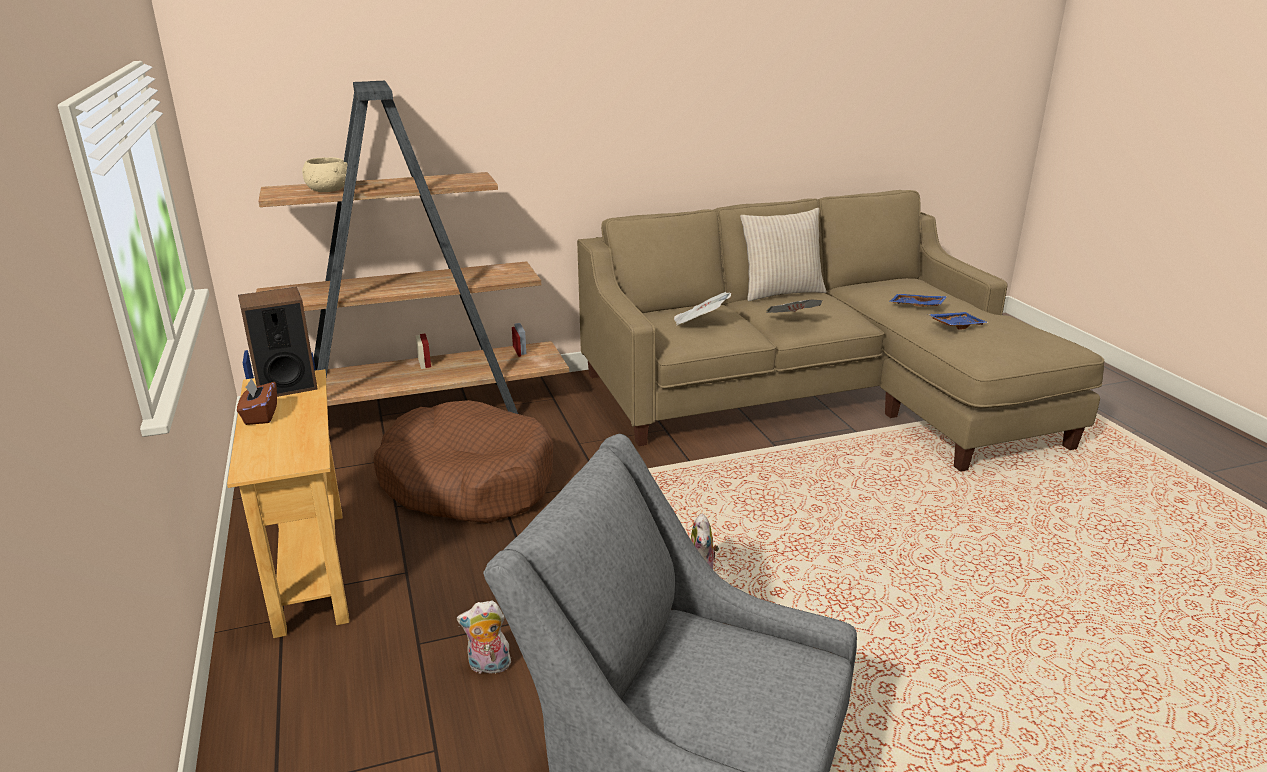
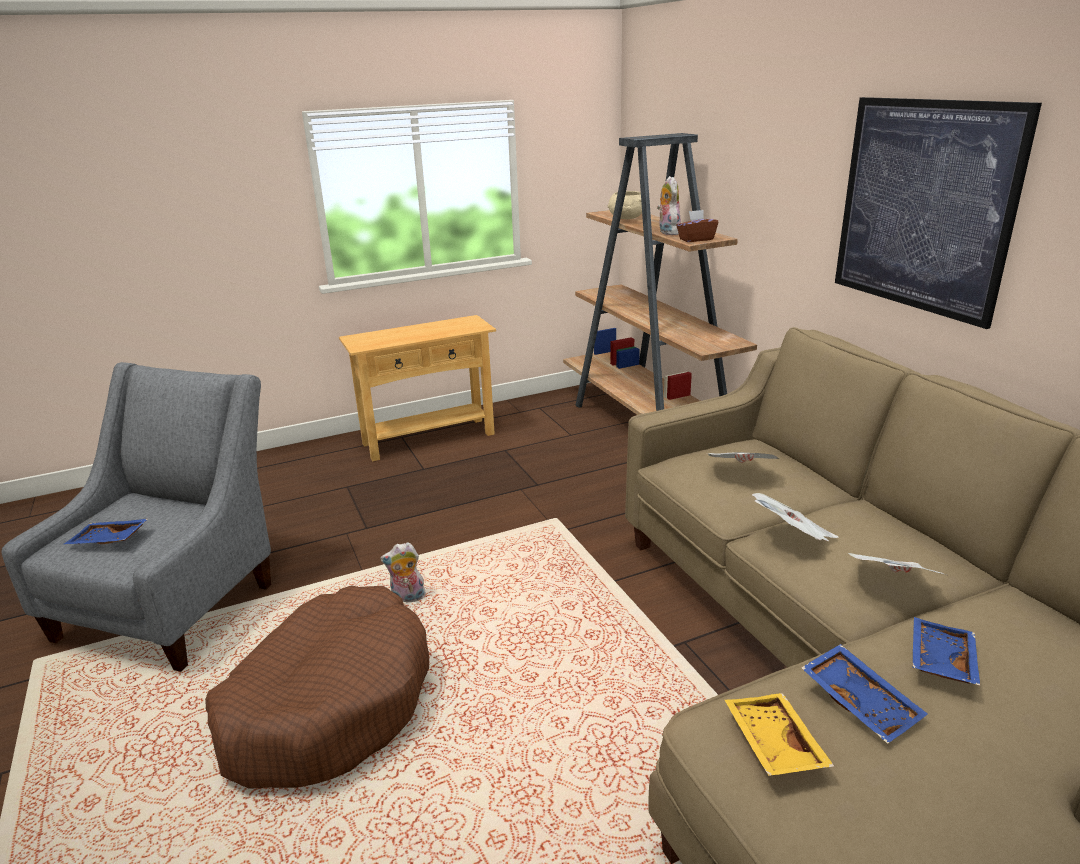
camera: 85 degrees right, 0 degrees up
(260, 415) = (422, 327): brown tissue box -> brown tissue box (696, 239)
(286, 386) = (466, 325): speaker -> none
(468, 482) = (545, 470): brown dog bed -> brown dog bed (329, 703)
(488, 667) = (318, 514): plush toy -> plush toy (667, 232)
(657, 104) = (923, 206): none -> picture
(759, 702) = (108, 541): none -> blue tray
(780, 292) = (922, 531): beige pillow -> none
(842, 307) = (893, 584): none -> newspaper
(996, 347) = (772, 744): none -> yellow tray

